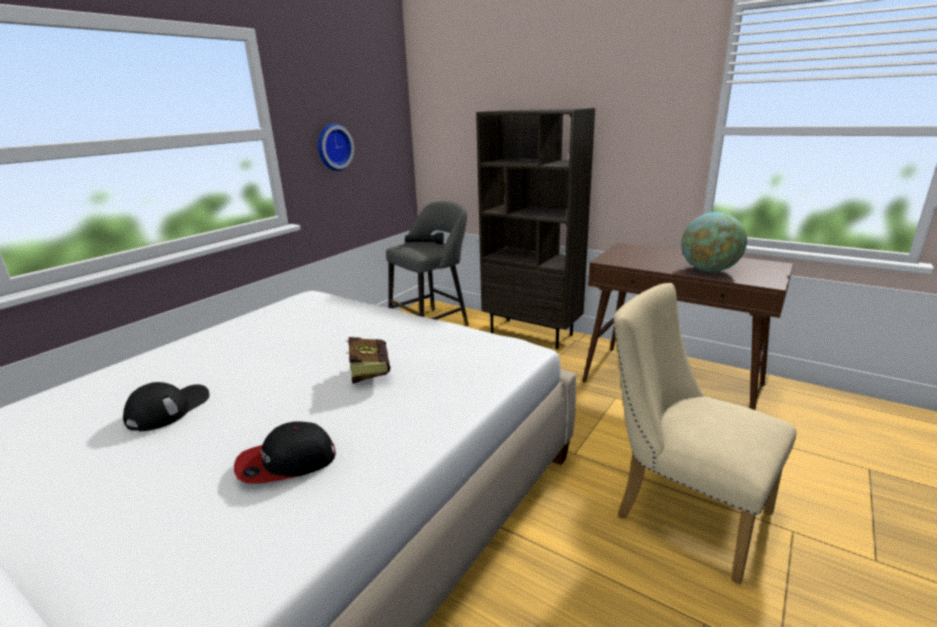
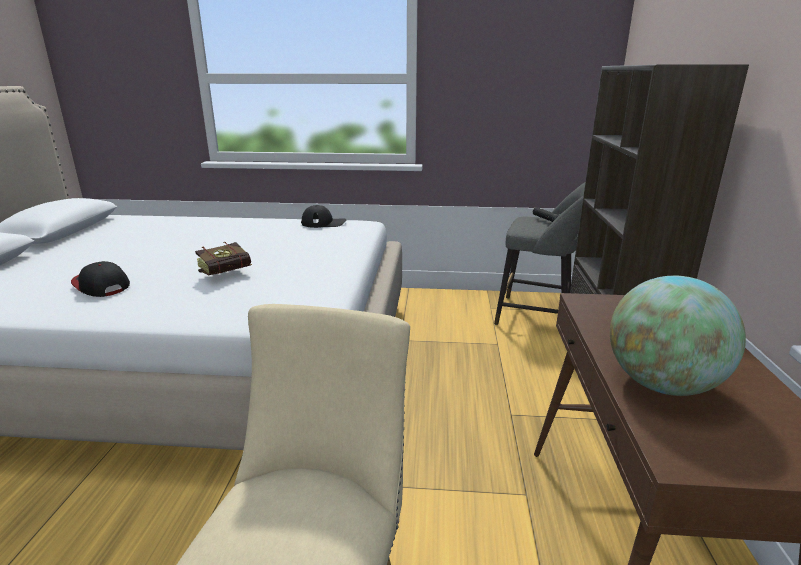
camera: 60 degrees right, 0 degrees up
(168, 409) = (165, 242): black cap -> black cap (323, 223)
(333, 147) = (486, 98): wall clock -> none

